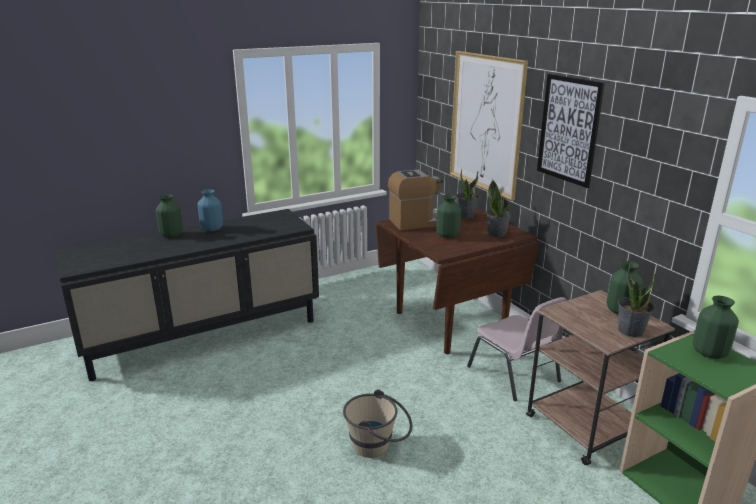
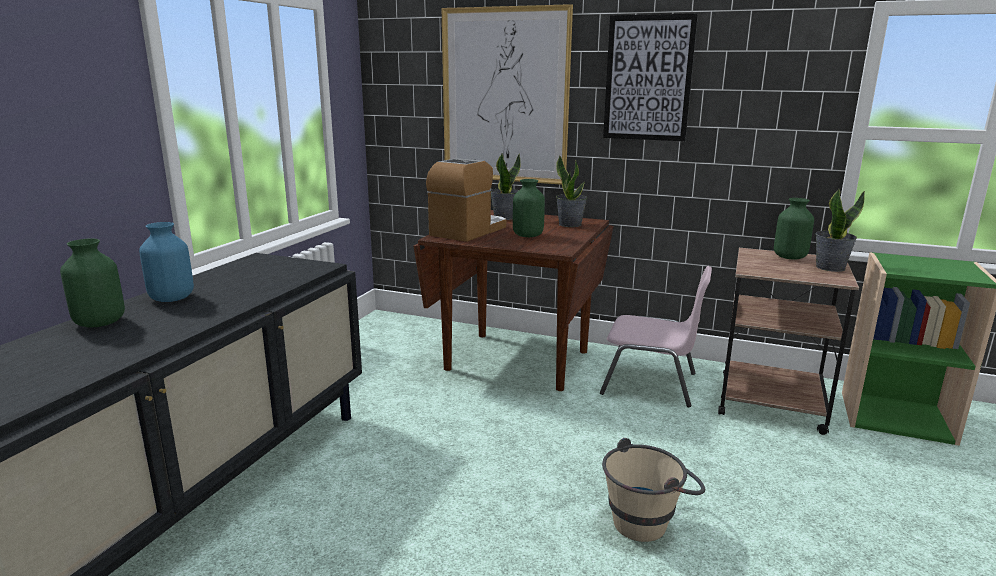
camera: 40 degrees left, 5 degrees down
(709, 353) = (916, 262): green vase -> none

